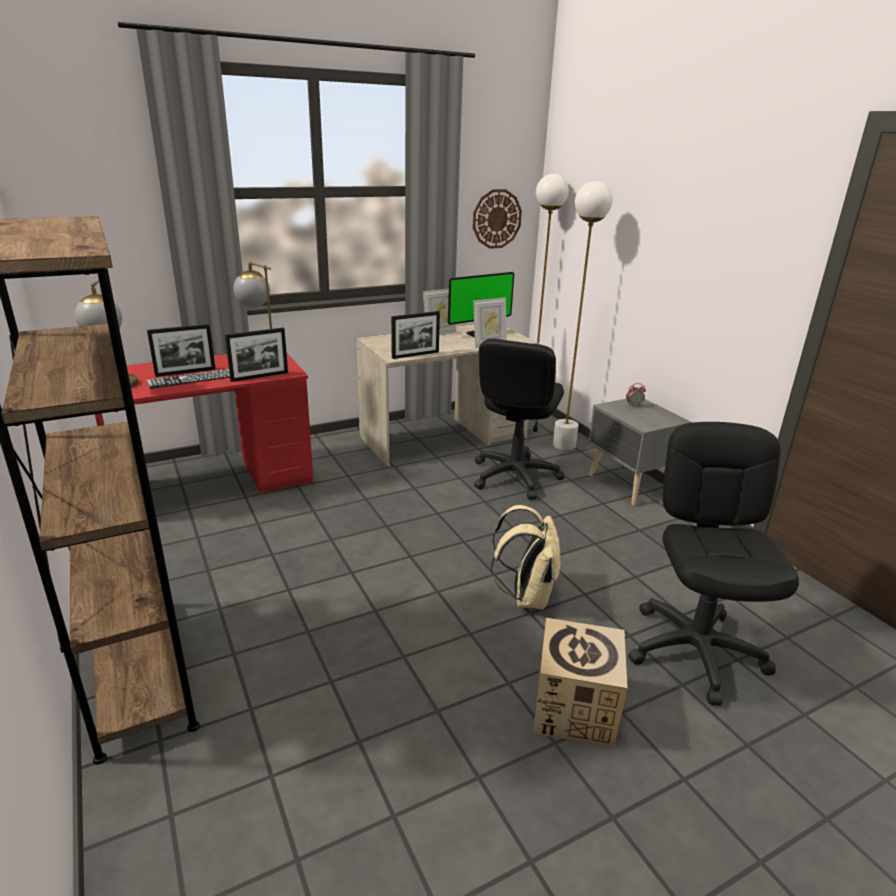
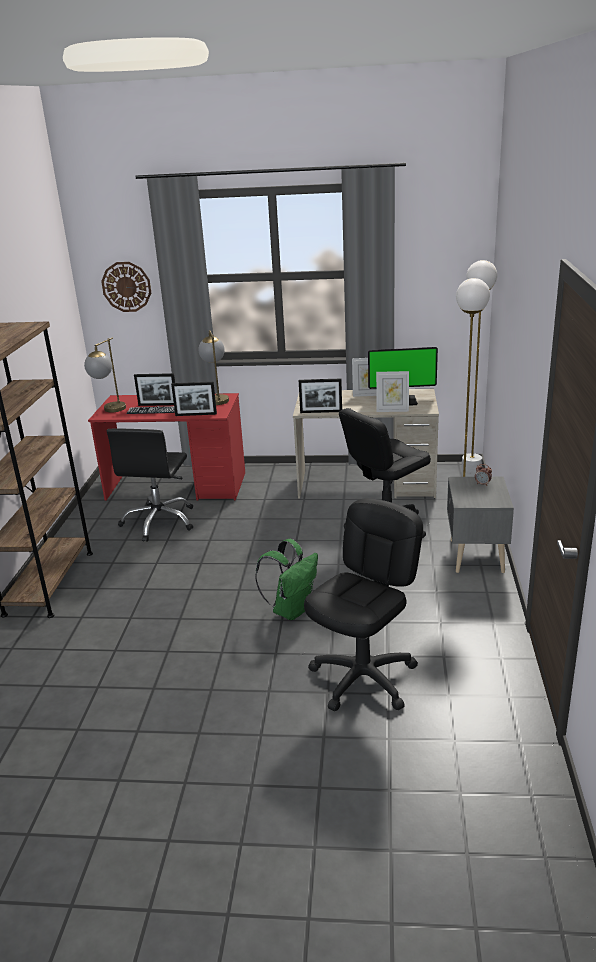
camera: 35 degrees right, 0 degrees up
(236, 533) = (159, 522): none -> black office chair
(496, 219) = (442, 296): wall clock -> wall clock (126, 286)
(526, 596) = (292, 609): beige backpack -> green backpack
(574, 709) = (242, 679): cardboard box -> none

